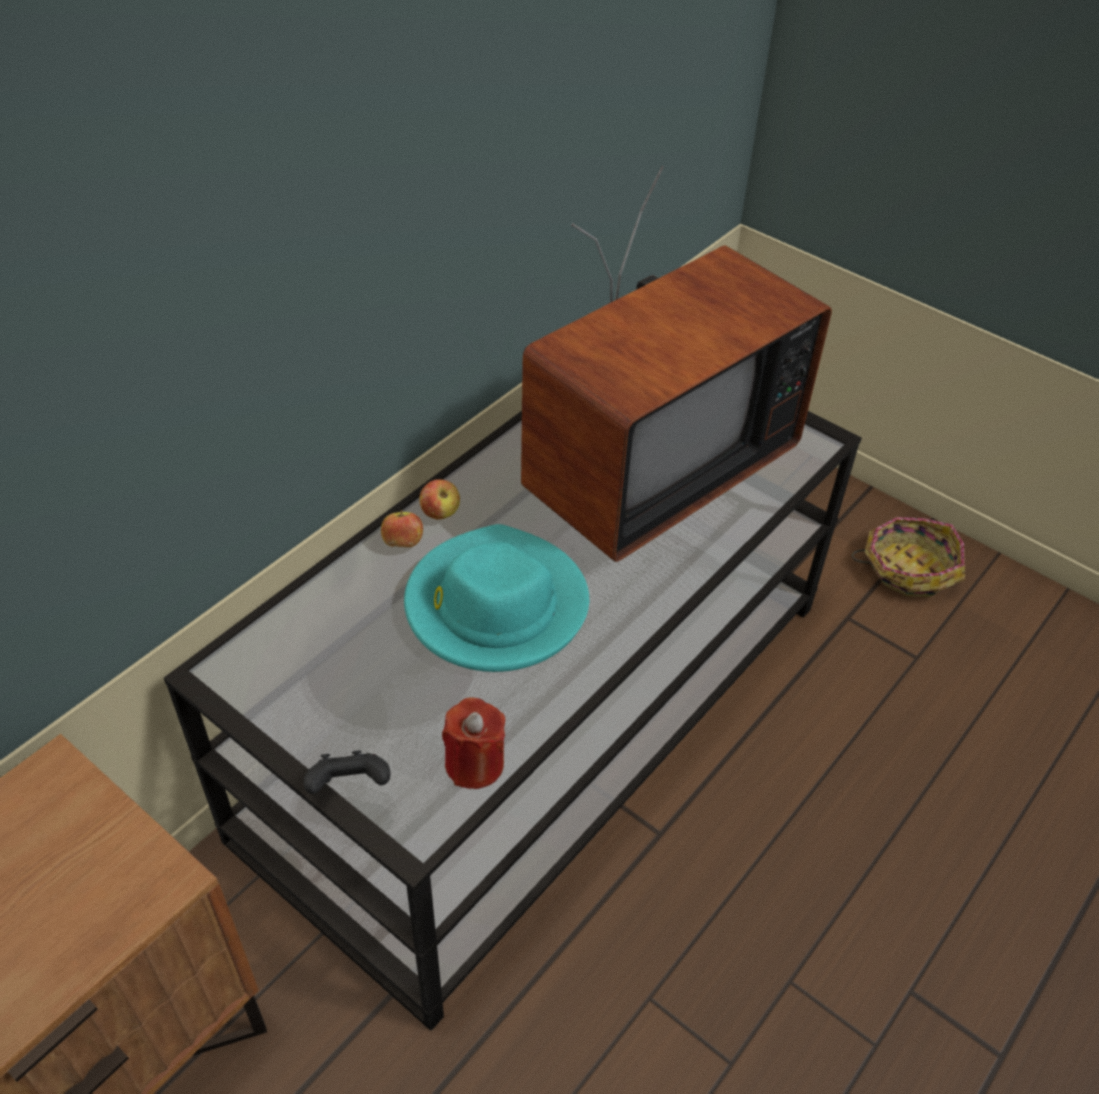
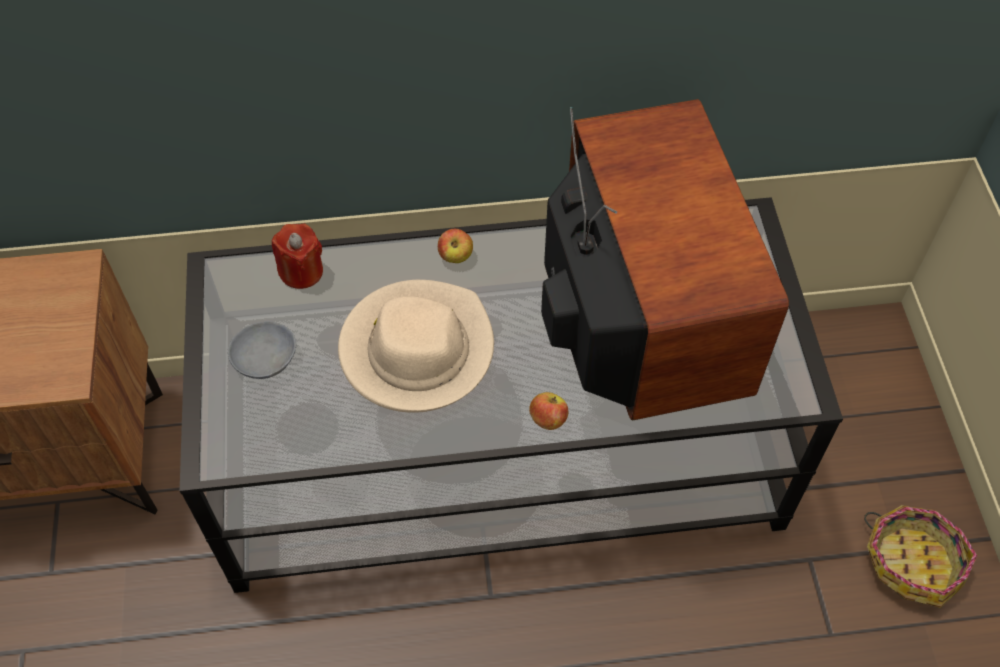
camera: 45 degrees right, 10 degrees up
(350, 786) = (210, 401): black game controller -> none
(360, 710) = (266, 357): none -> grey bowl
(403, 543) = (409, 261): apple -> apple (548, 419)
(474, 764) = (289, 445): red candle -> red candle (301, 271)
(495, 606) = (417, 349): turquoise hat -> beige hat
(644, 468) = (635, 321): television -> television turned 105 degrees counterclockwise

